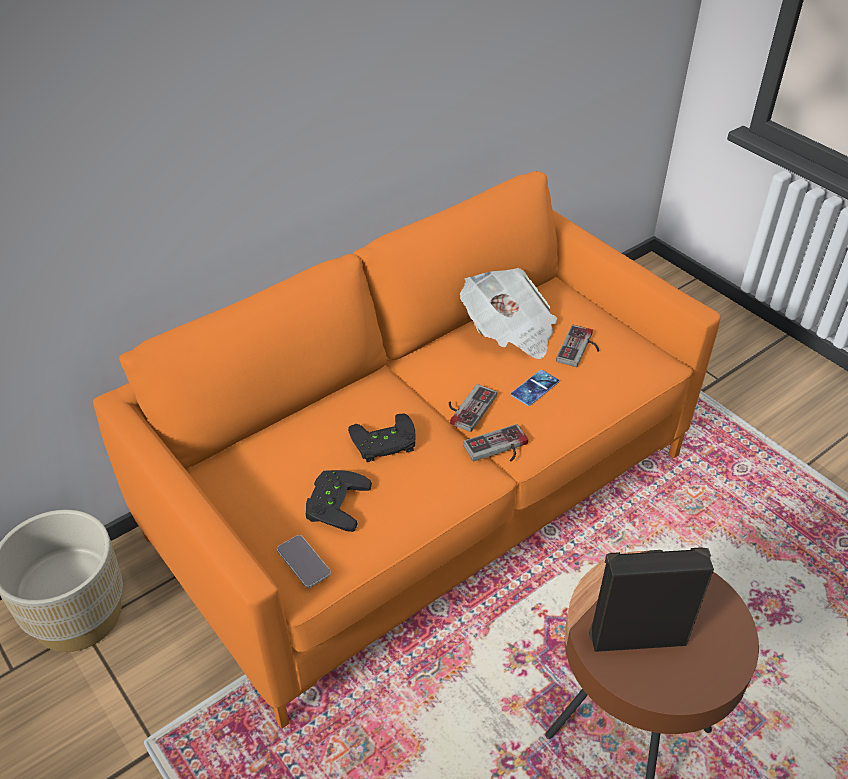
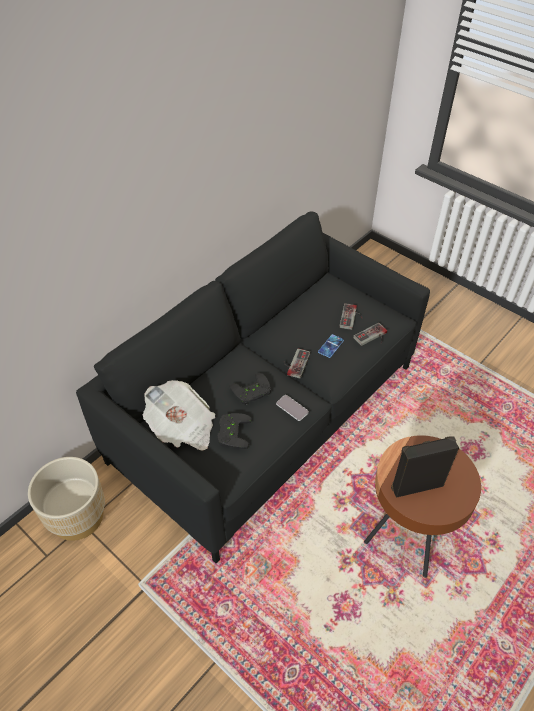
camera: 10 degrees left, 5 degrees up
(303, 562) = (223, 470): phone -> phone (292, 408)
(423, 496) = (266, 413): orange sofa -> black sofa
(498, 449) = (318, 387): game controller -> game controller (372, 337)
(508, 330) = (307, 311): newspaper -> newspaper (182, 427)

